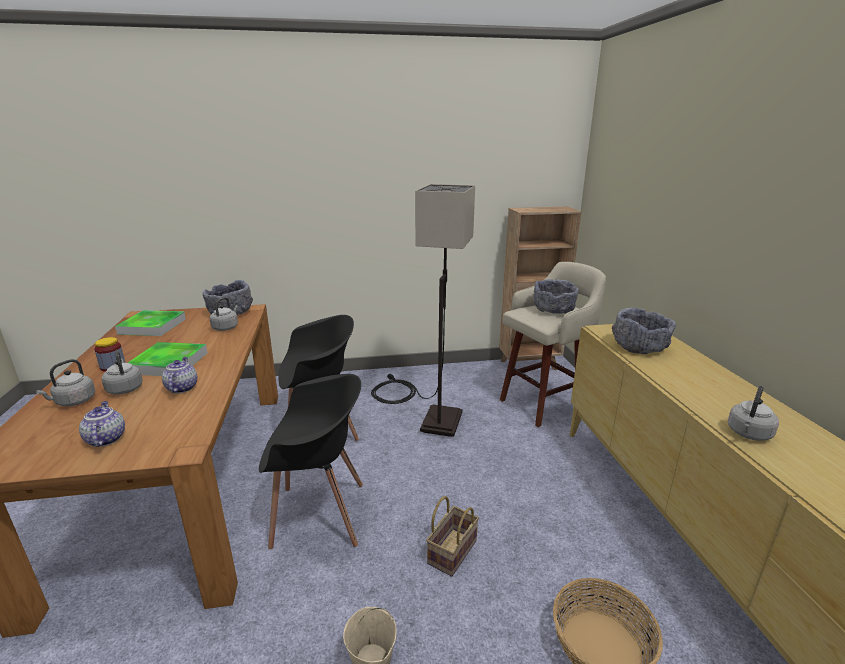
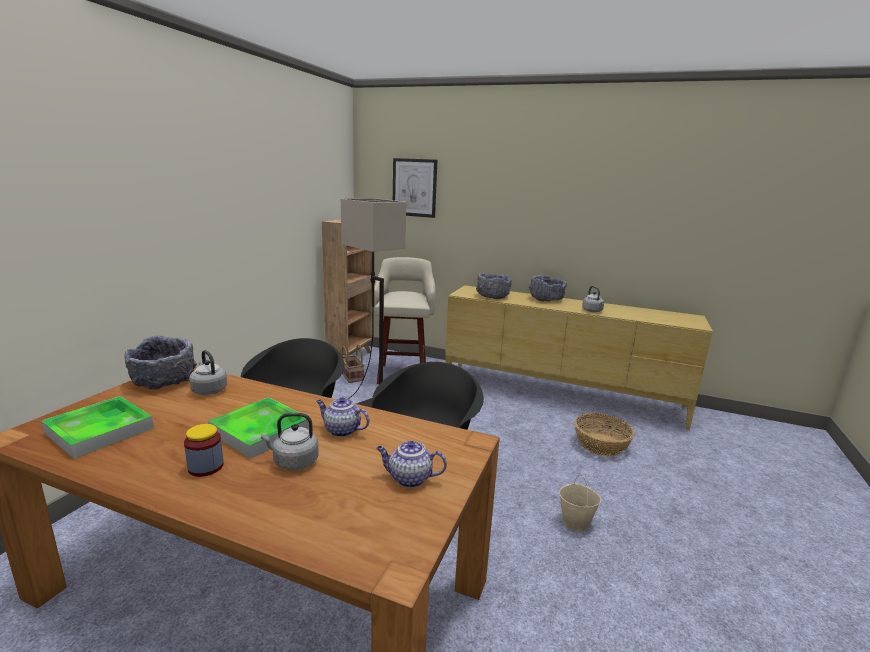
camera: 60 degrees left, 5 degrees down
(74, 402) = (282, 498): grey kettle -> none
(452, 550) = (507, 460): basket -> basket (351, 376)
(554, 310) = (404, 294): grey bowl -> grey bowl (546, 299)
(630, 172) = (414, 187): none -> picture

